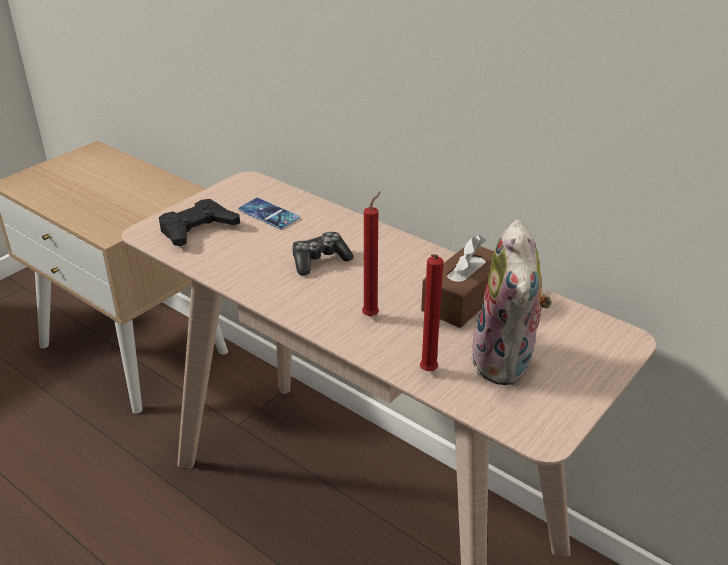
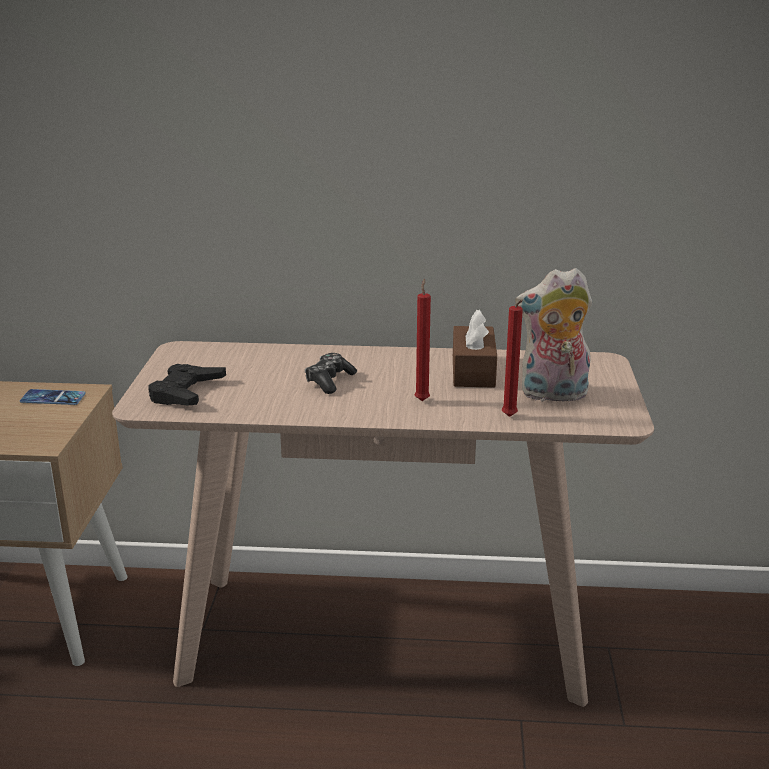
camera: 35 degrees left, 10 degrees down
(268, 214) = (236, 365): phone -> phone (53, 398)
(507, 363) = (552, 395): plush toy -> plush toy turned 120 degrees clockwise

